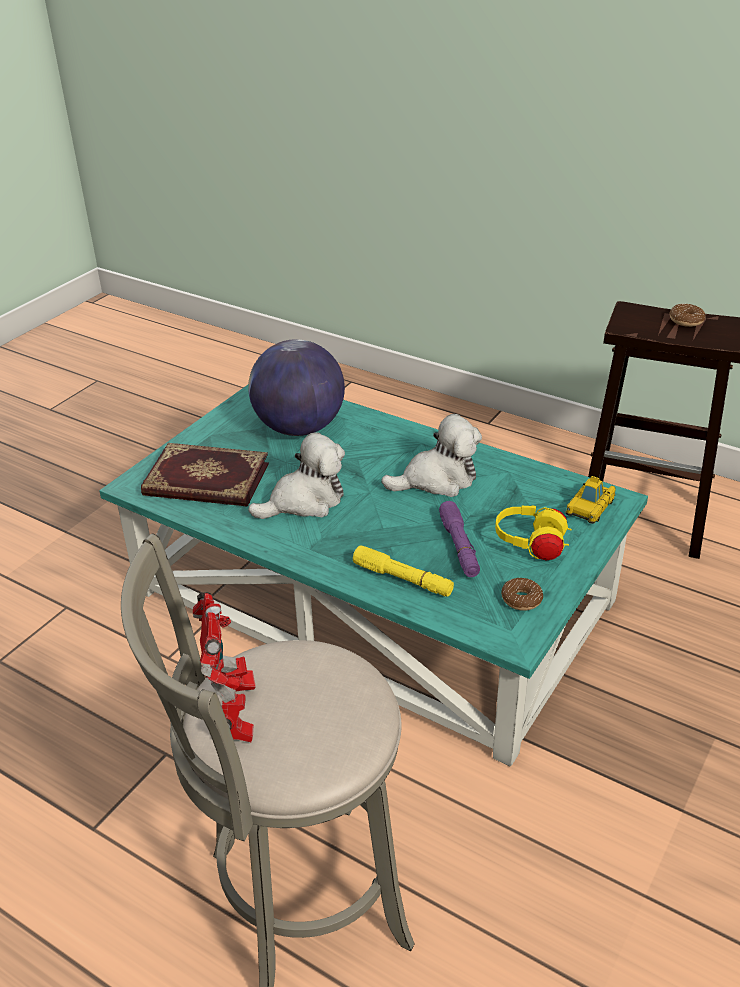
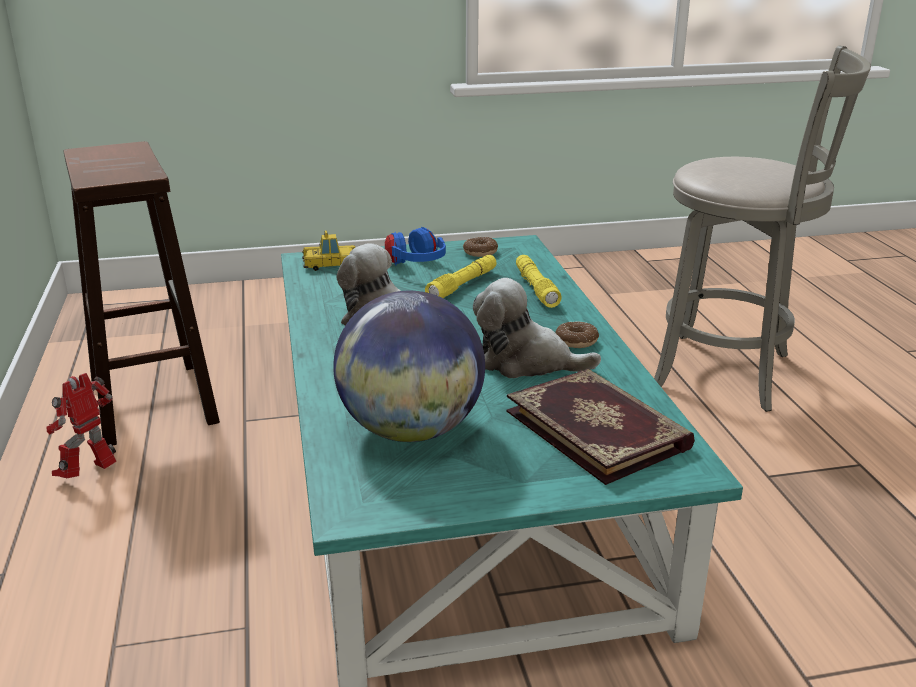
camera: 135 degrees left, 10 degrees down
(235, 718) = (787, 174): toy robot -> toy robot (90, 474)
(459, 546) = (462, 285): purple flashlight -> yellow flashlight
(531, 545) = (416, 266): yellow headphones -> blue headphones
(686, 320) = (96, 163): donut -> donut (576, 341)

